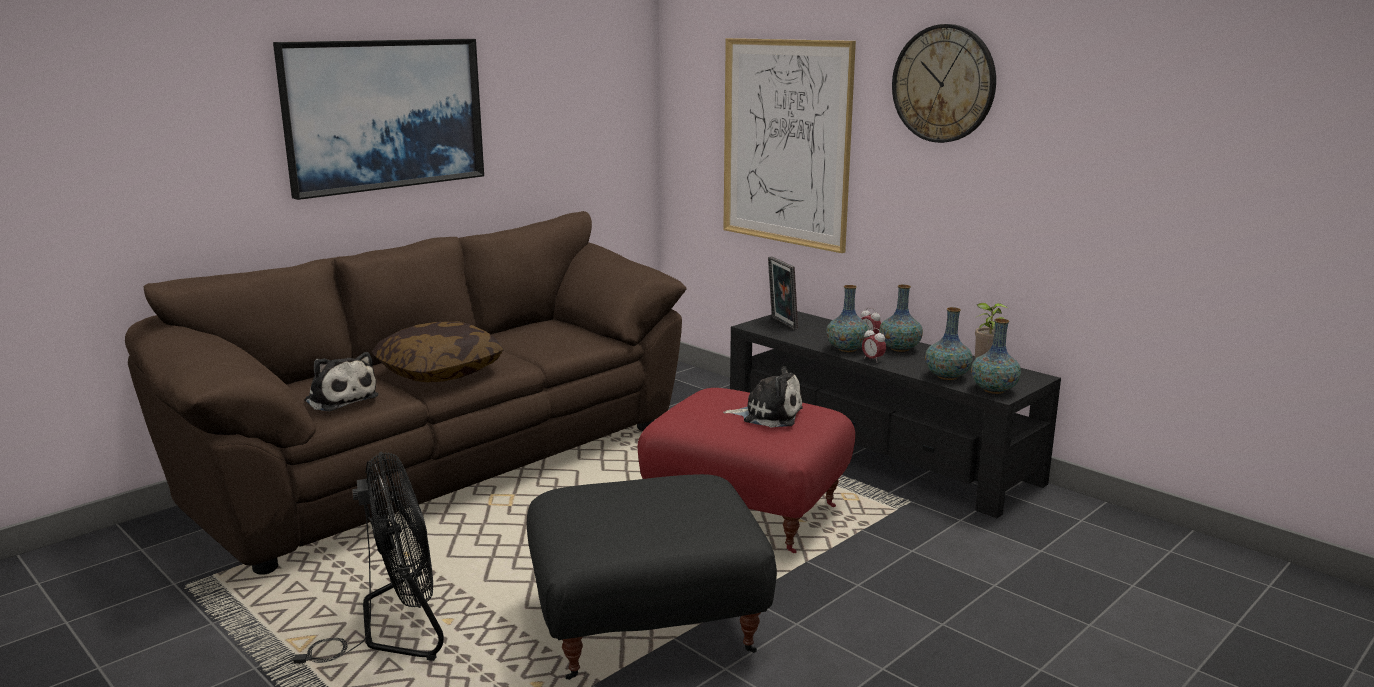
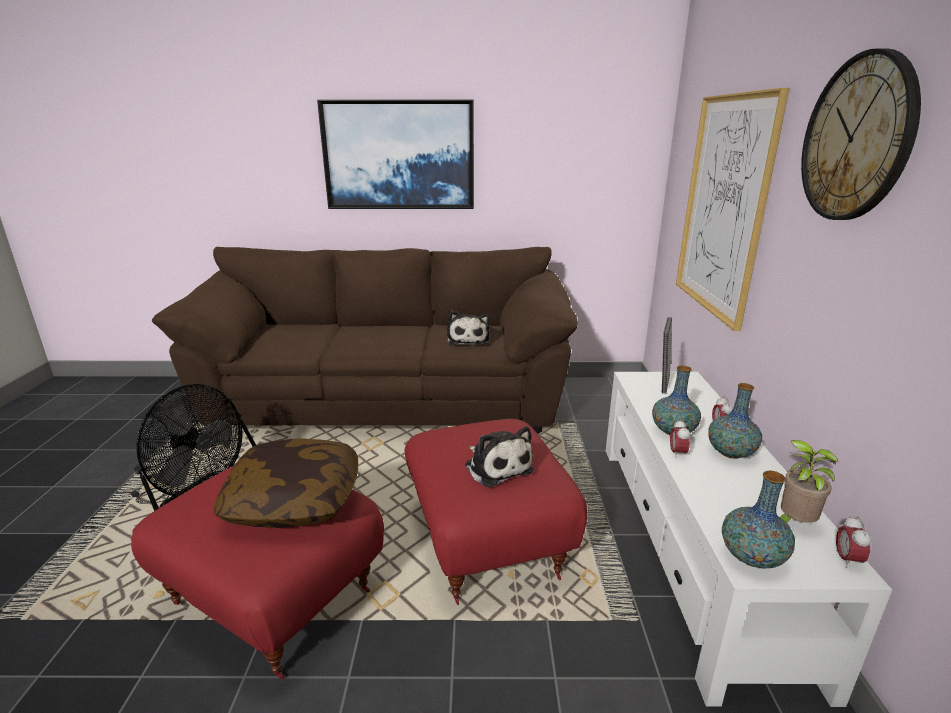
camera: 45 degrees right, 5 degrees up
(340, 398) = (280, 341): plush toy -> plush toy (468, 339)
(440, 371) = (360, 342): pillow -> pillow (294, 501)
(648, 625) = (276, 595): black ottoman -> red ottoman
(876, 450) = (690, 542): black tv stand -> white tv stand
(947, 376) = (723, 510): vase -> none
(1029, 374) = (847, 560): none -> alarm clock

